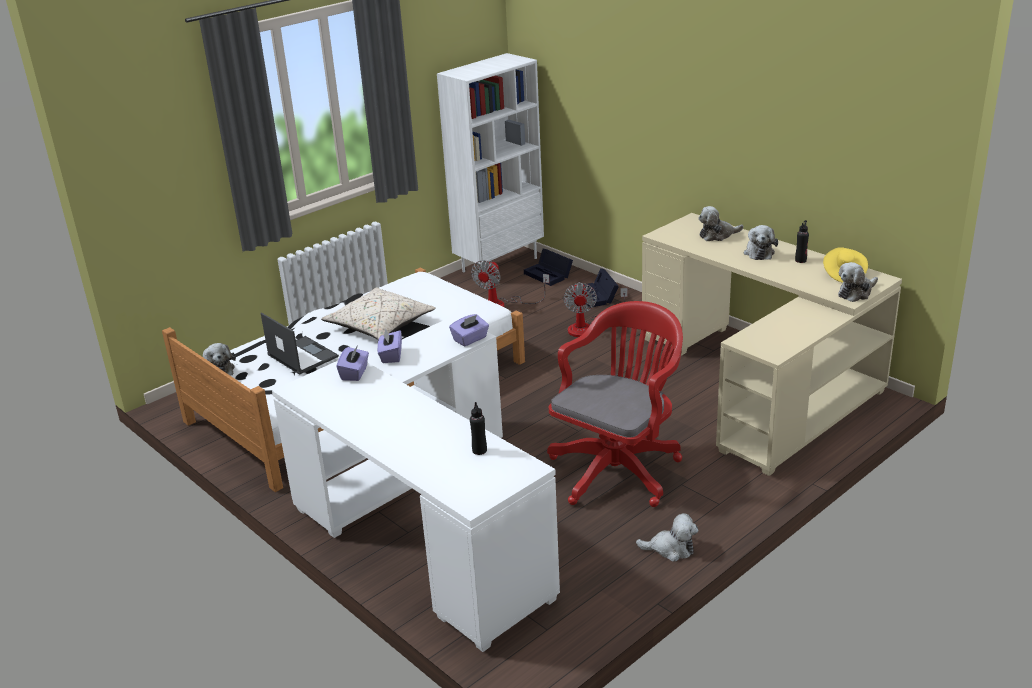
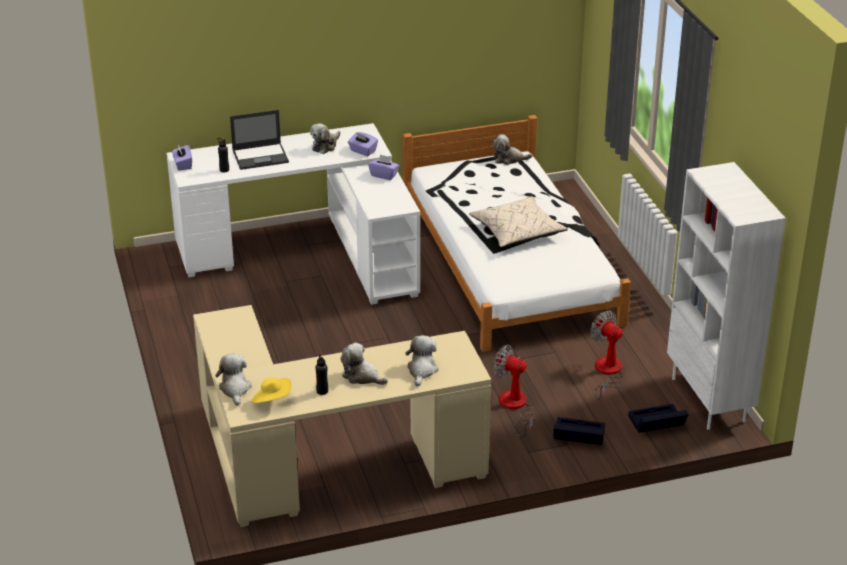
camera: 115 degrees right, 5 degrees up
(302, 355) = (494, 189): laptop -> laptop (261, 156)
(470, 339) = (373, 208): purple tissue box -> purple tissue box (183, 165)
(619, 468) = (286, 344): red office chair -> none
(670, 549) = (182, 332): plush toy -> plush toy (325, 146)

